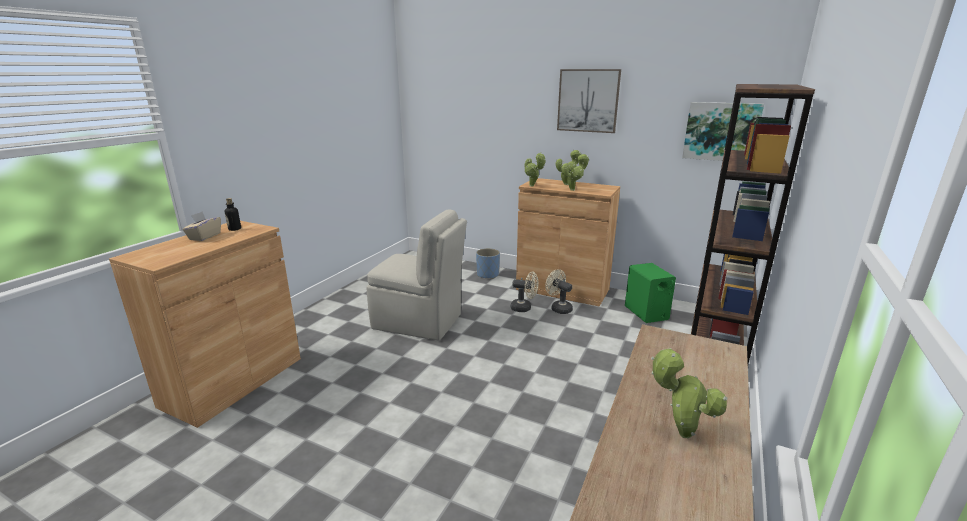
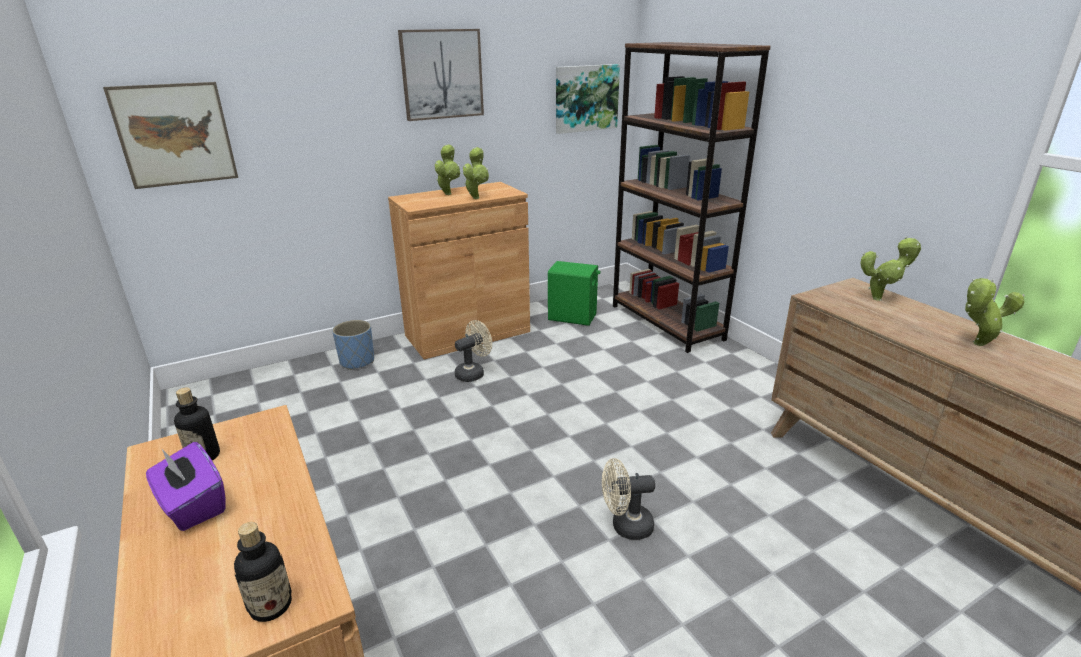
camera: 55 degrees left, 5 degrees up
(154, 260) = (271, 606): none -> bottle
(204, 236) = (192, 505): beige tissue box -> purple tissue box
(419, 322) = (396, 462): beige chair -> none
(437, 121) = (175, 135): none -> picture
(532, 186) = (423, 206): potted plant -> potted plant (880, 298)
(558, 308) = (502, 353): beige fan -> beige fan (625, 526)

